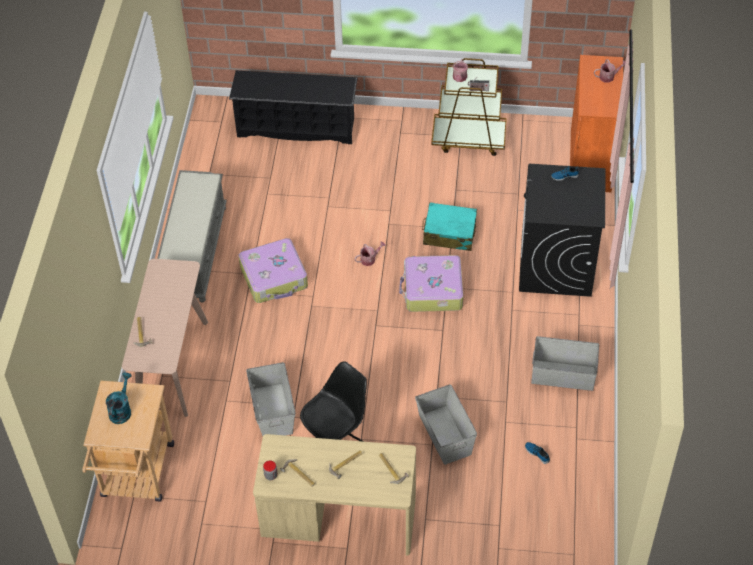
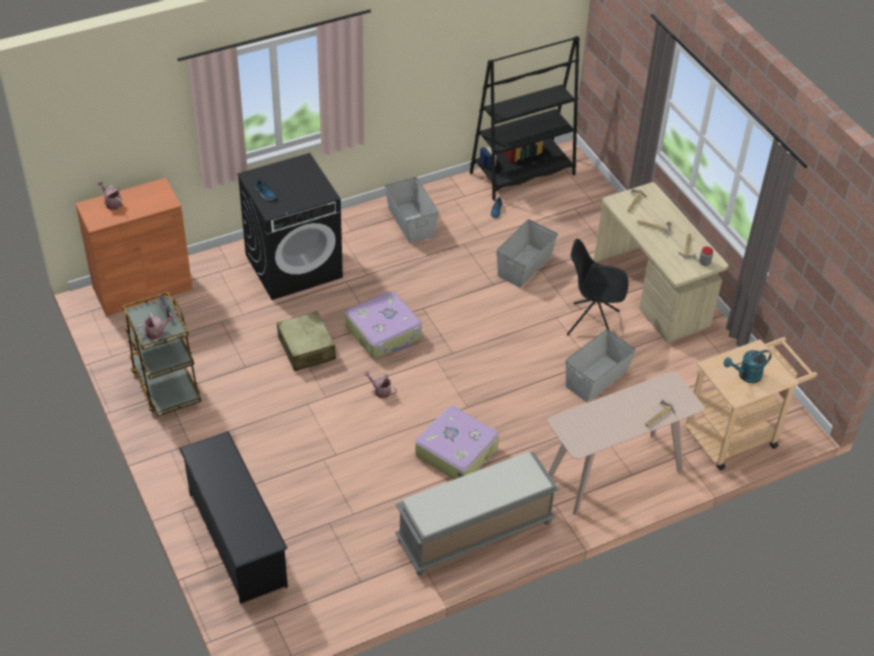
camera: 125 degrees left, 5 degrees down
(449, 233) = (306, 349): turquoise suitcase -> beige suitcase
(581, 508) = (522, 174): none -> black bookcase

